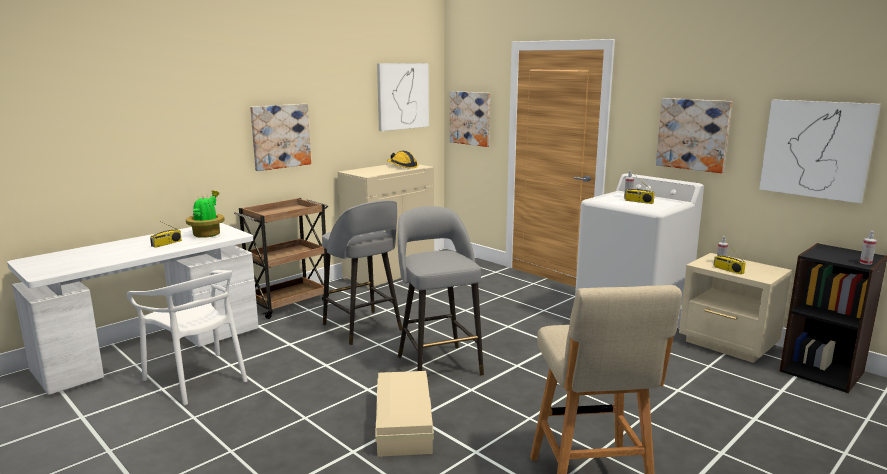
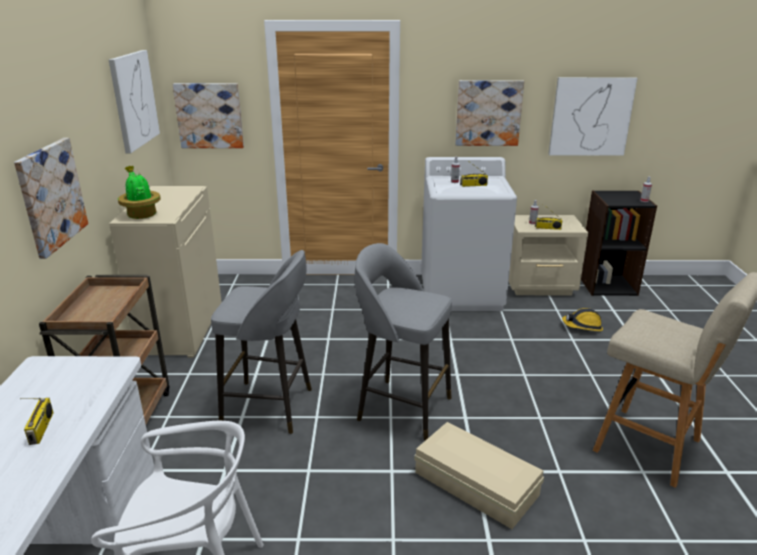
camera: 45 degrees left, 10 degrees up
(207, 234) = (68, 384): potted plant -> potted plant (141, 214)
(402, 166) = (170, 194): hard hat -> hard hat (582, 326)

